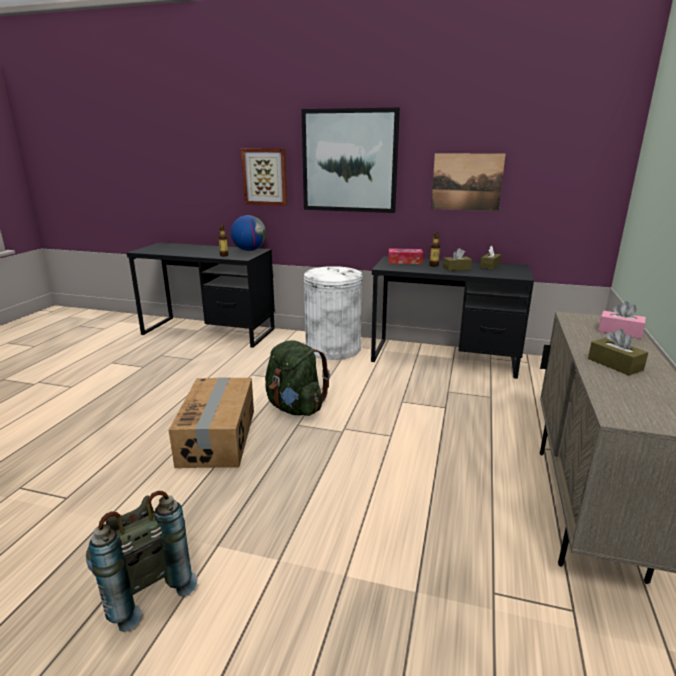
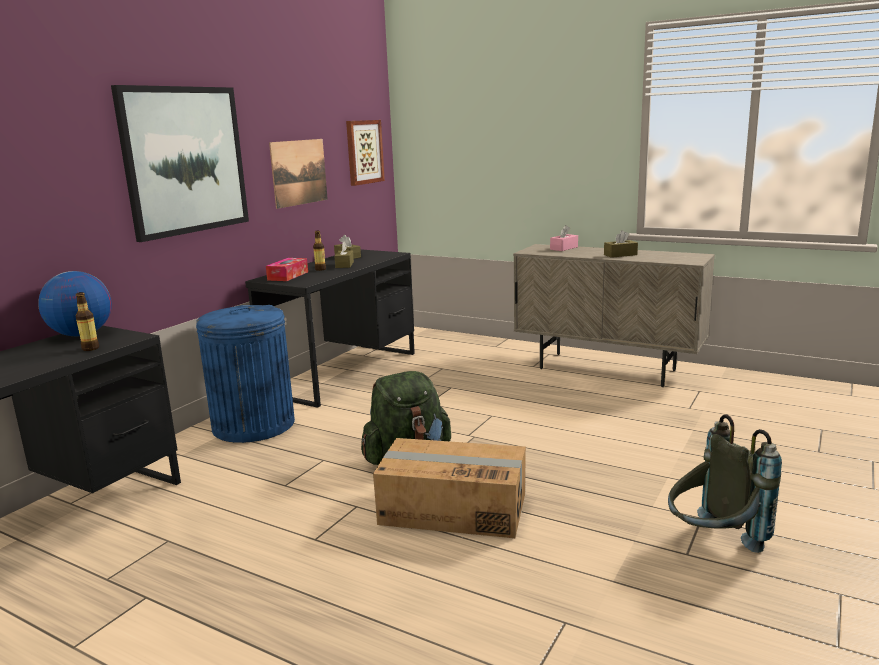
camera: 75 degrees left, 5 degrees down
(265, 177) = (63, 200): picture -> picture (364, 152)
(333, 348) = (254, 425): white trash can -> blue trash can

